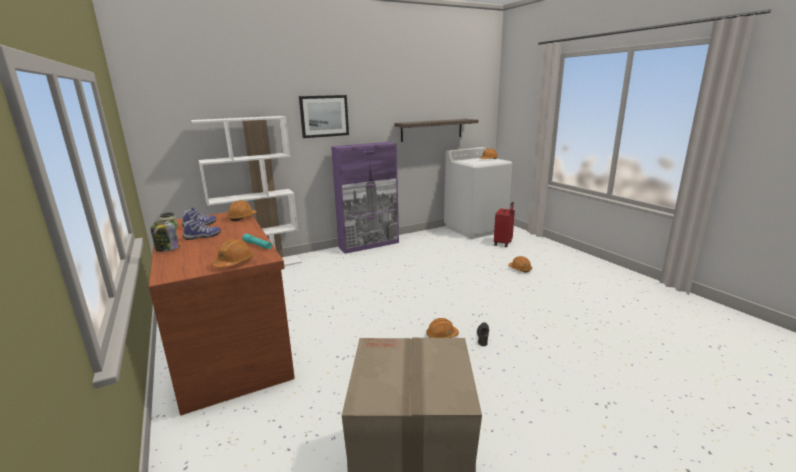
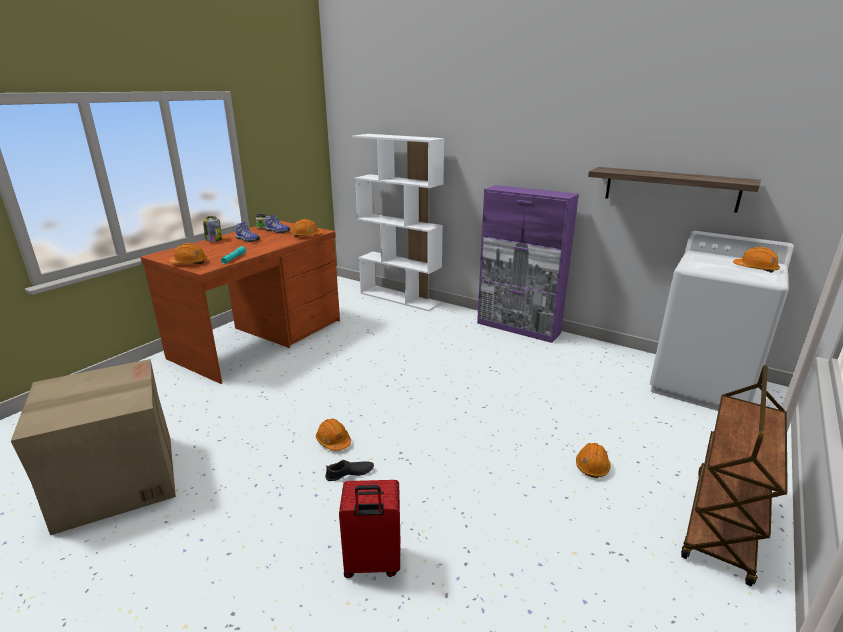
camera: 60 degrees right, 5 degrees up
(324, 116) = (496, 144): picture -> none
(503, 243) = (680, 426): red suitcase -> red suitcase (372, 564)
(571, 259) = (722, 525): none -> brown cart

